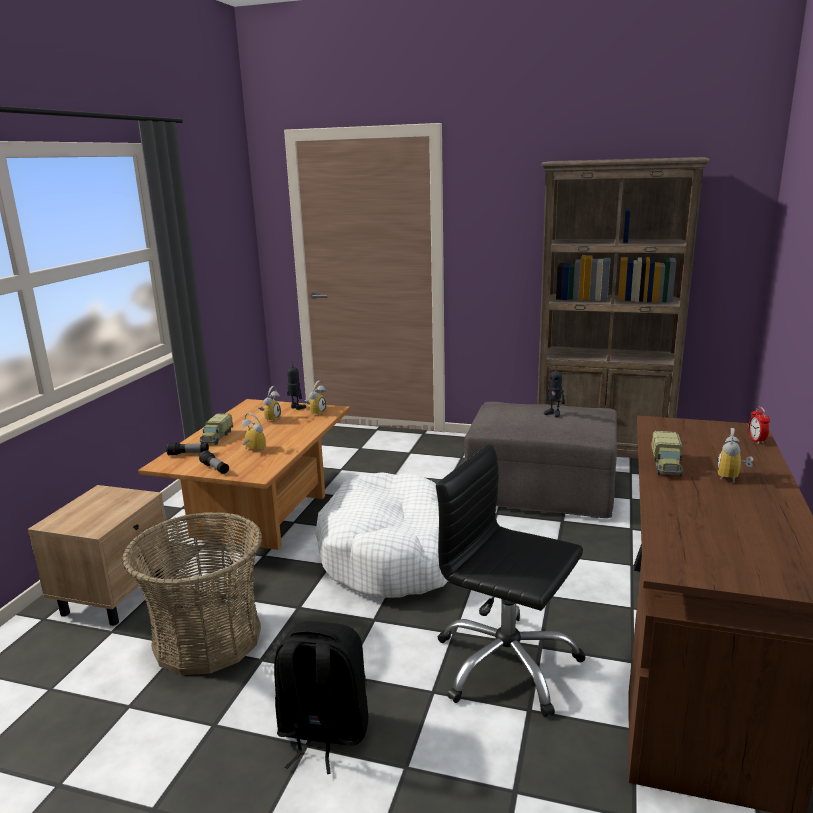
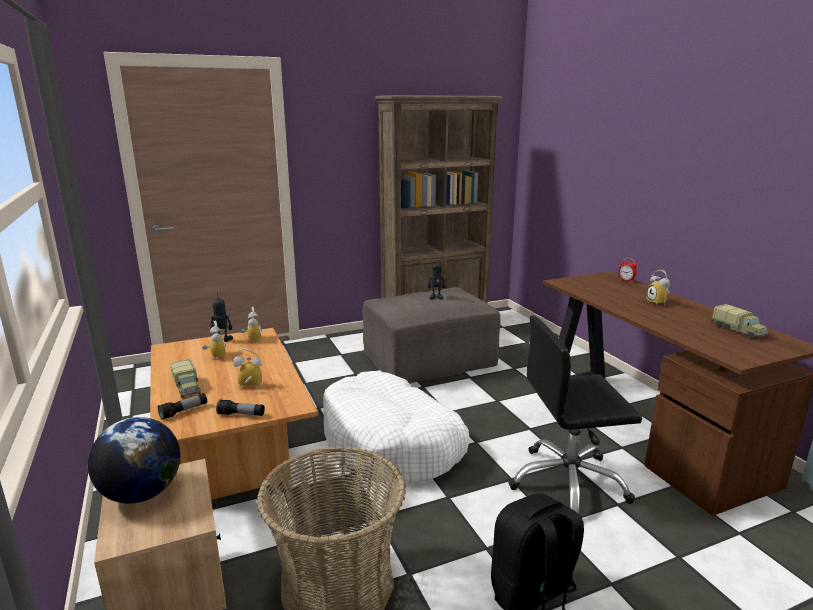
camera: 40 degrees left, 0 degrees up
(100, 500) = (141, 493): none -> globe
(666, 465) = (619, 305): toy truck -> toy truck (738, 331)

